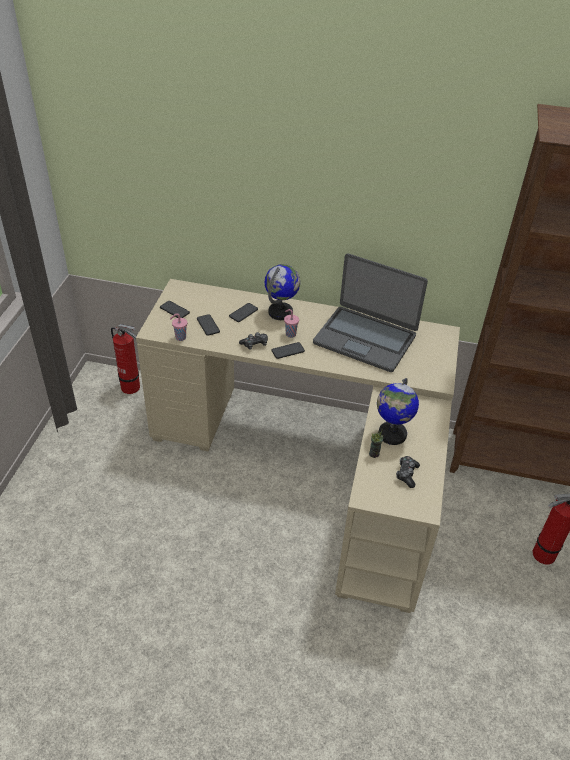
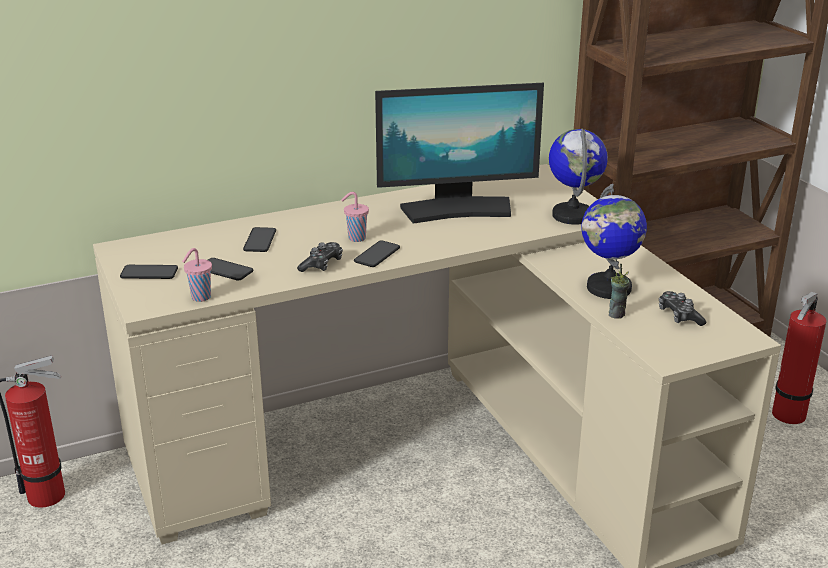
camera: 35 degrees left, 15 degrees down
(281, 312) = (312, 223): globe -> globe (573, 215)
(365, 339) = (457, 209): laptop -> monitor

